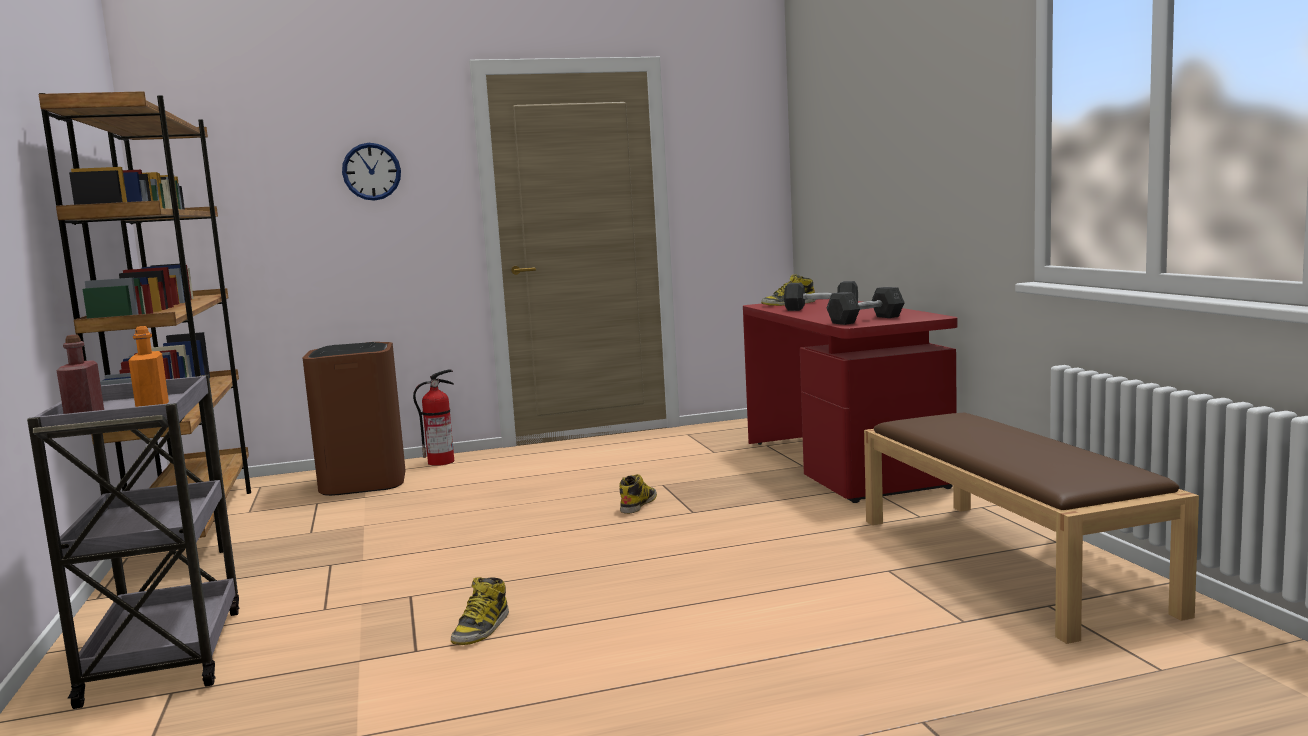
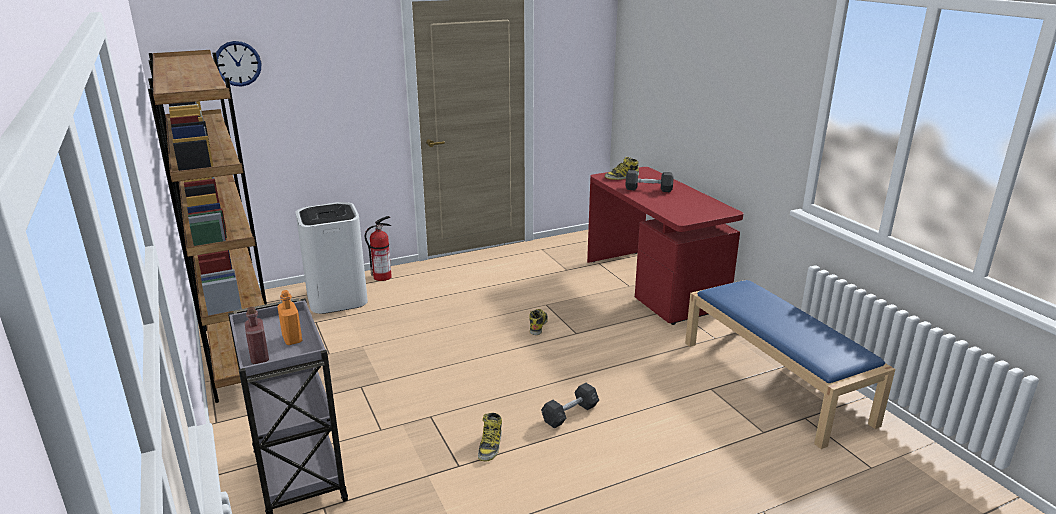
camera: 10 degrees left, 15 degrees up
(364, 482) = (337, 298): brown trash can -> white trash can
(371, 171) = (329, 76): wall clock -> wall clock (237, 63)
(865, 320) = (687, 212): grey dumbbell -> grey dumbbell (570, 414)
(1008, 563) = (775, 381): brown bench -> blue bench

